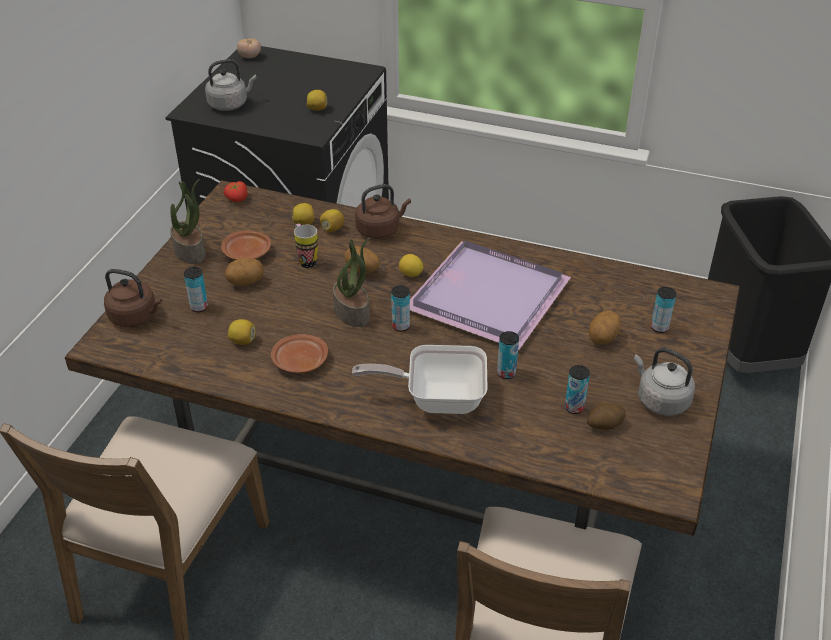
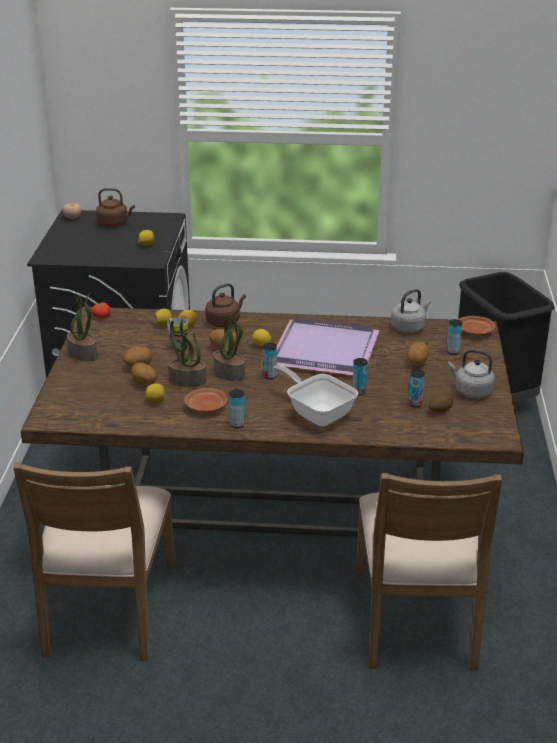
camera: 15 degrees left, 10 degrees down
(135, 317) = (63, 399): brown kettle -> brown kettle (114, 223)
(199, 307) = (110, 386): can -> can (237, 424)
(230, 104) = (75, 250): grey kettle -> grey kettle (409, 327)
(240, 310) = (144, 383): none -> potato
(247, 253) = (129, 349): brown plate -> brown plate (475, 331)
(294, 315) = (187, 381): none -> potted plant
(436, 398) = (317, 413): frying pan -> frying pan turned 60 degrees clockwise

